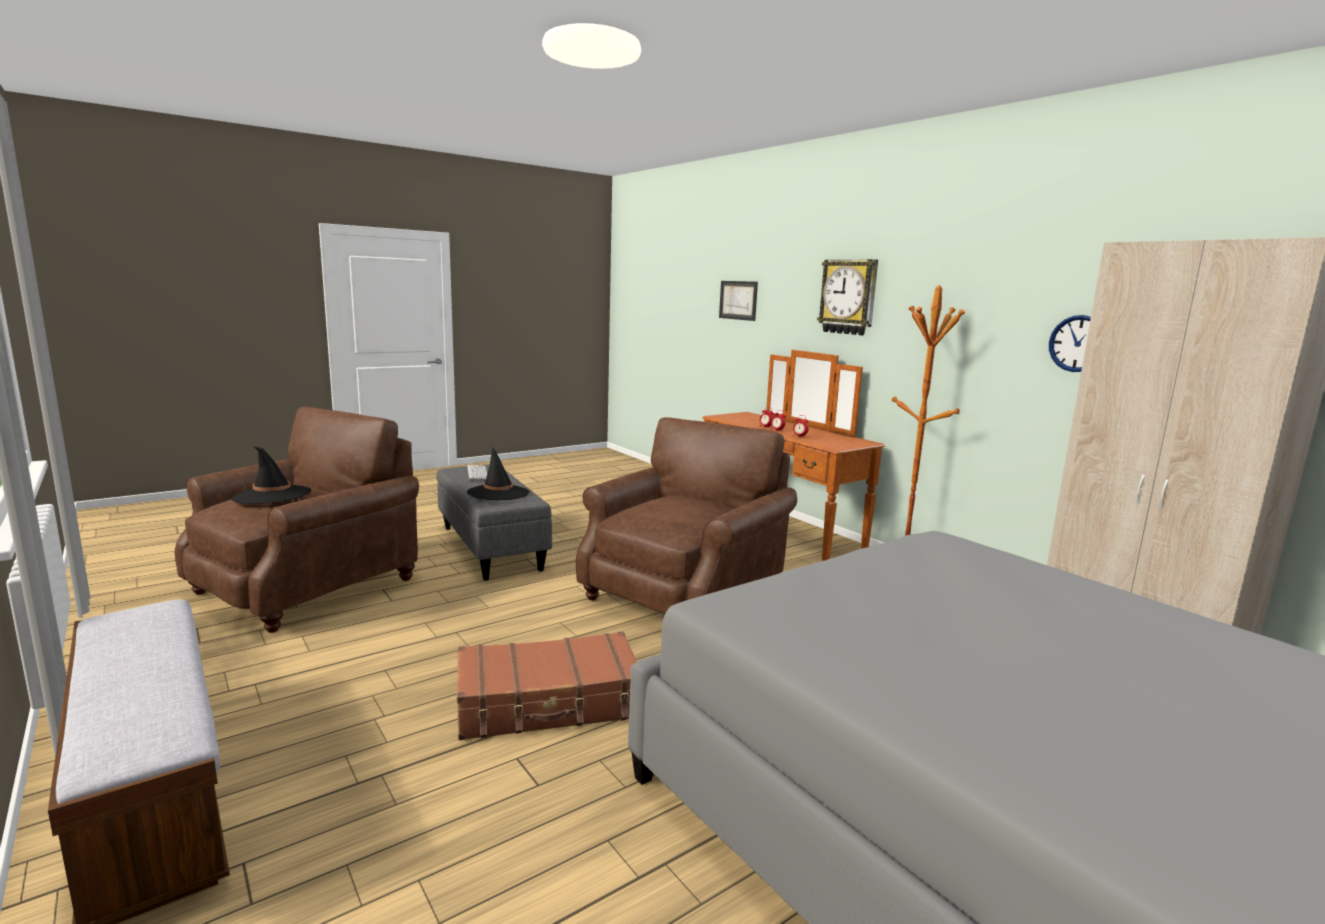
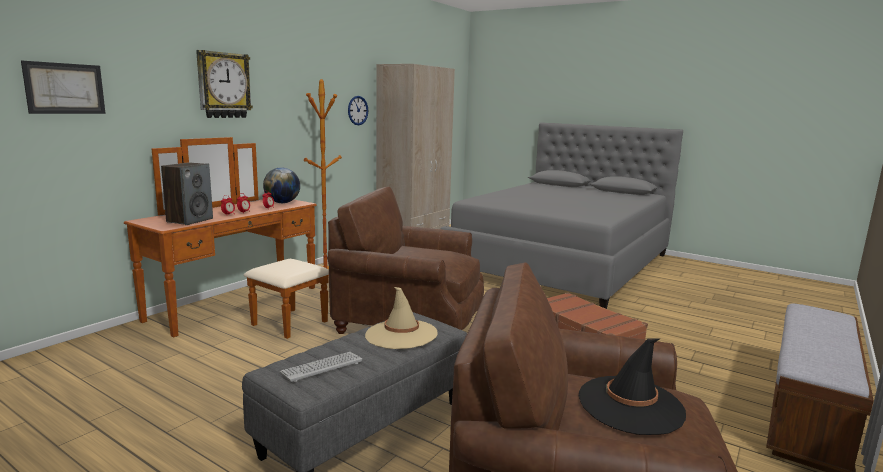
camera: 110 degrees left, 0 degrees up
(498, 493) = (401, 334): black hat -> beige hat
(741, 420) = (190, 220): none -> speaker
(836, 441) = (282, 203): none -> globe

